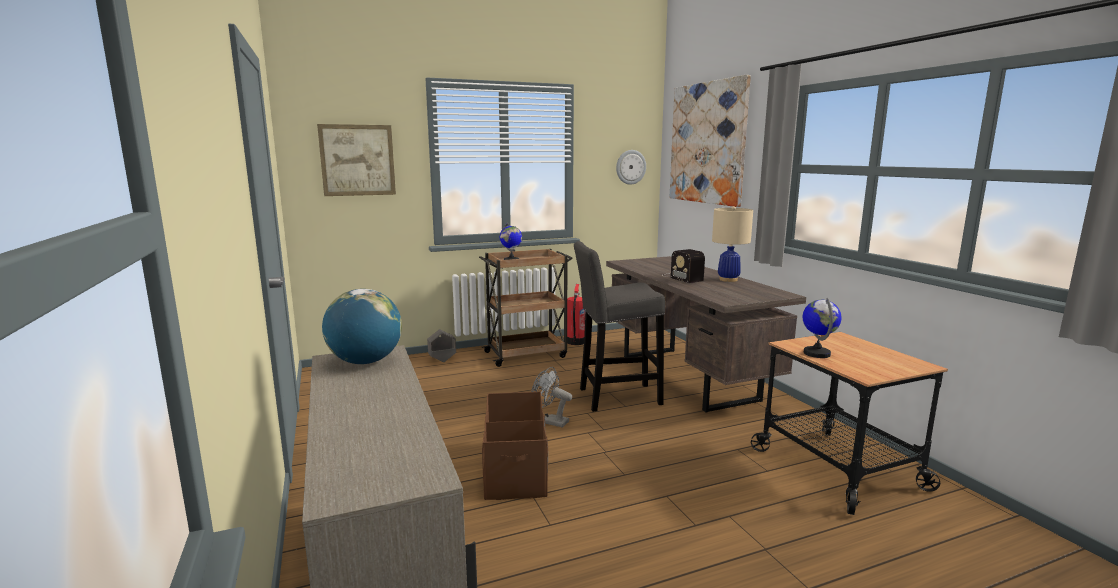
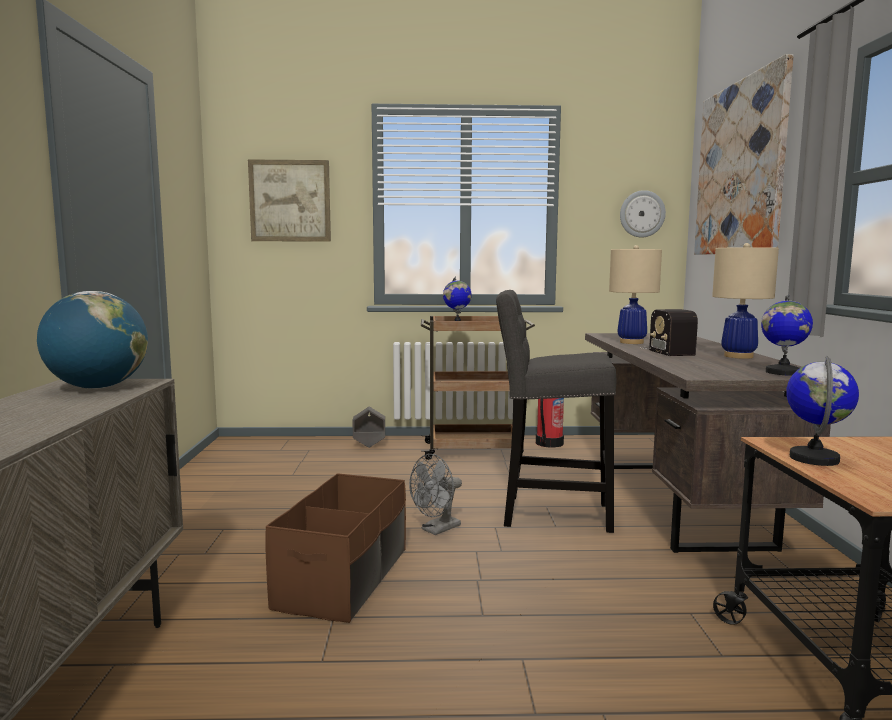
camera: 20 degrees right, 5 degrees down
(550, 421) = (437, 530): grey fan -> grey fan turned 90 degrees counterclockwise
(649, 270) = (631, 342): none -> beige table lamp
(767, 293) = (782, 372): none -> globe

